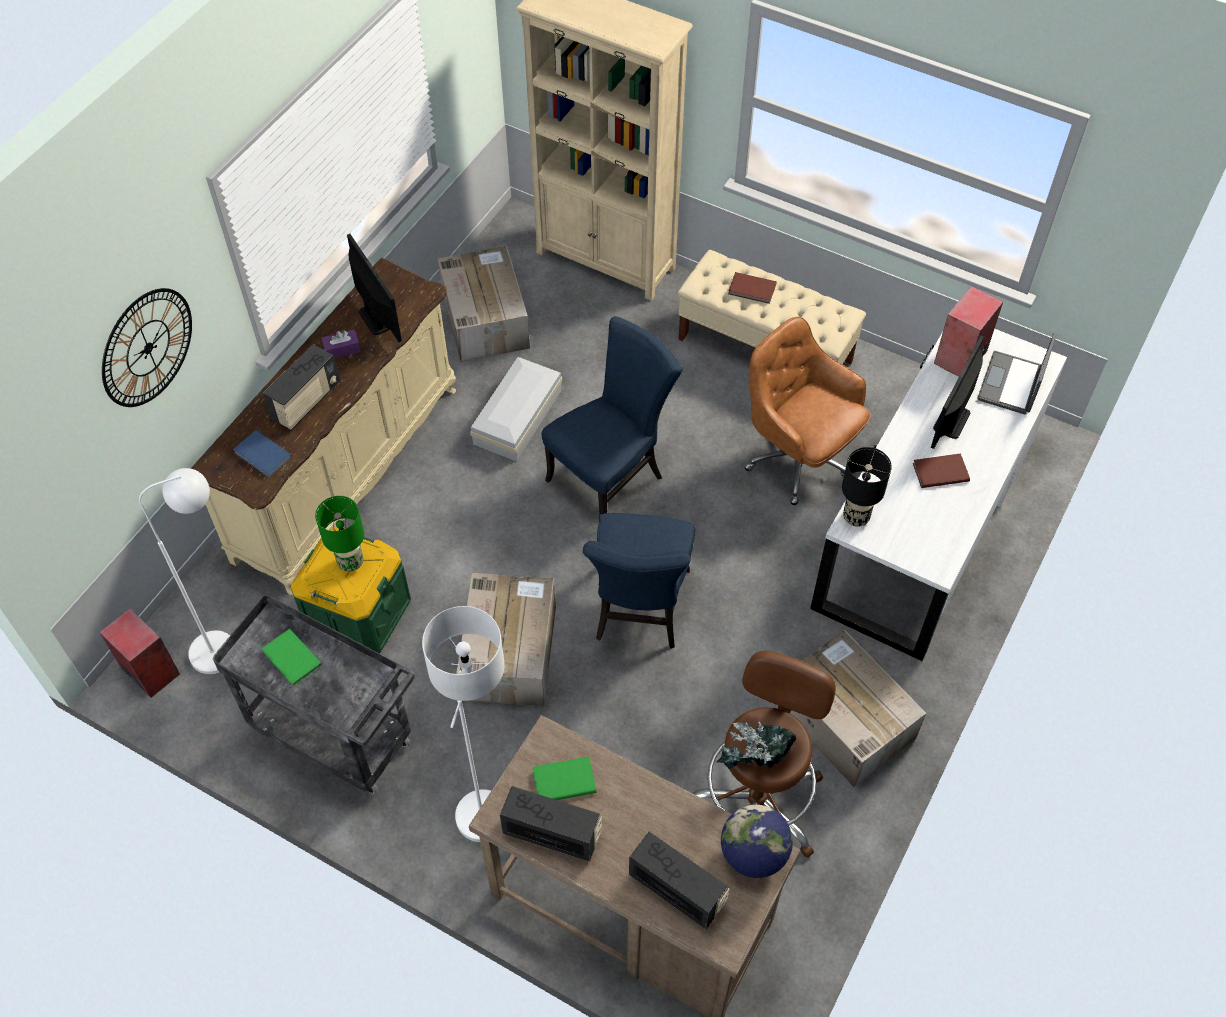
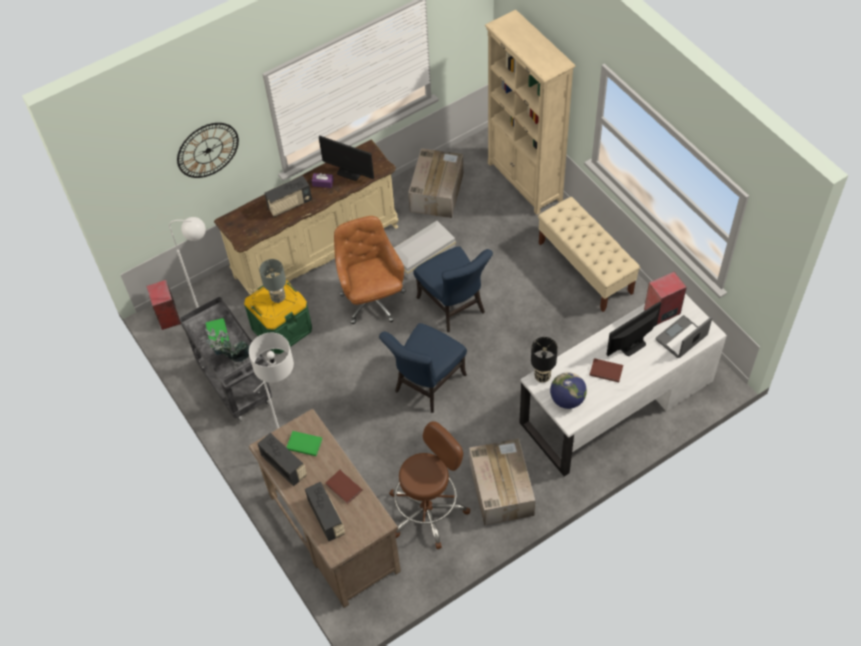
camera: 30 degrees right, 0 degrees up
(262, 456) = (253, 225): blue book -> none
(350, 562) = (278, 297): green table lamp -> grey table lamp
(377, 318) = (349, 172): monitor -> monitor turned 120 degrees clockwise
(509, 651) = (346, 379): cardboard box -> none
(611, 476) = (454, 307): blue chair -> blue chair turned 75 degrees clockwise
(752, 290) = (580, 229): brown book -> brown book (343, 488)
(753, 765) = (409, 480): potted plant -> potted plant (232, 359)
(753, 854) = (373, 518): globe -> globe (567, 399)
(799, 460) = (565, 338): brown office chair -> brown office chair (373, 301)

